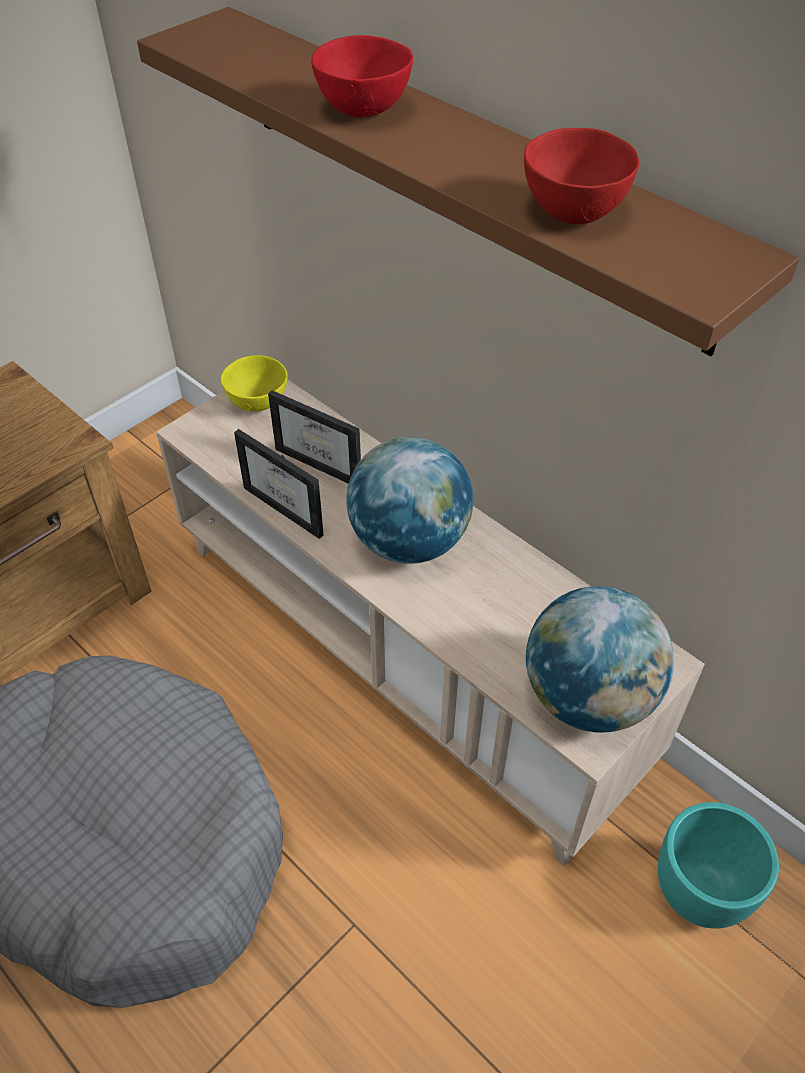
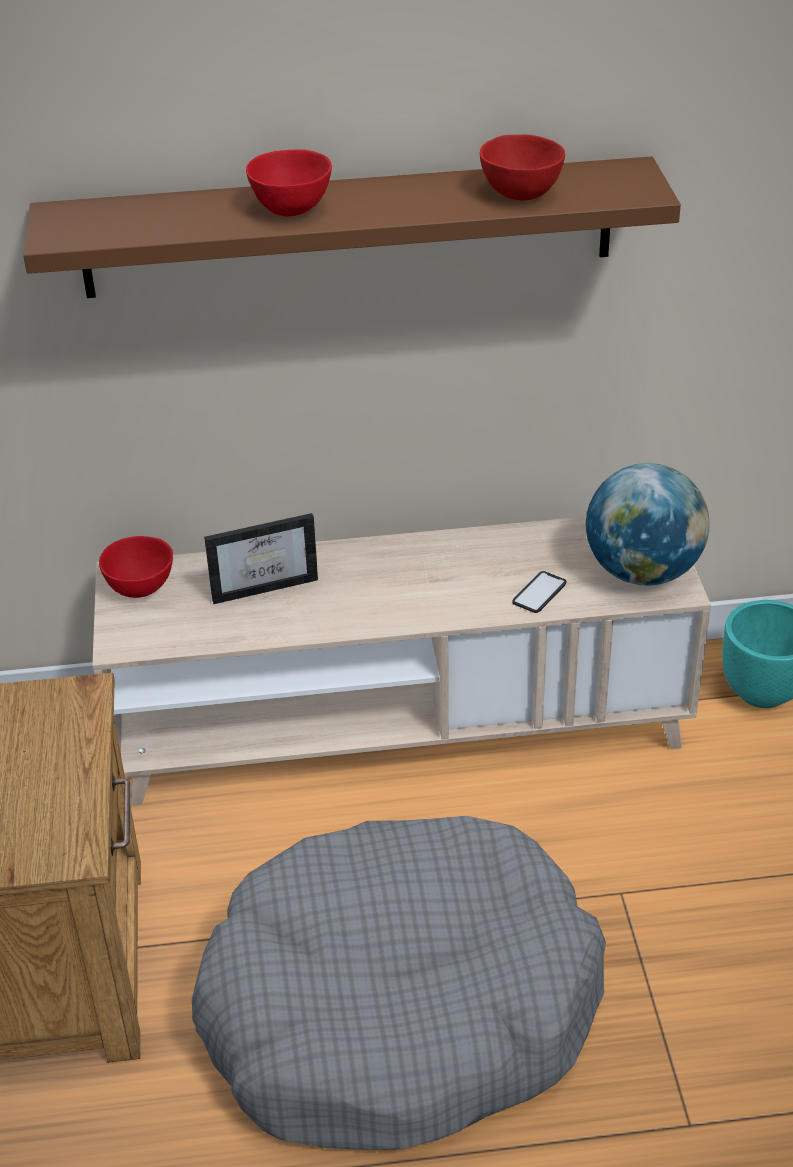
camera: 50 degrees left, 10 degrees down
(258, 403) = (141, 588): yellow bowl -> red bowl
(292, 506) = (292, 625): picture frame -> none
(409, 541) = (407, 581): globe -> none
(481, 637) = (539, 593): none -> phone

